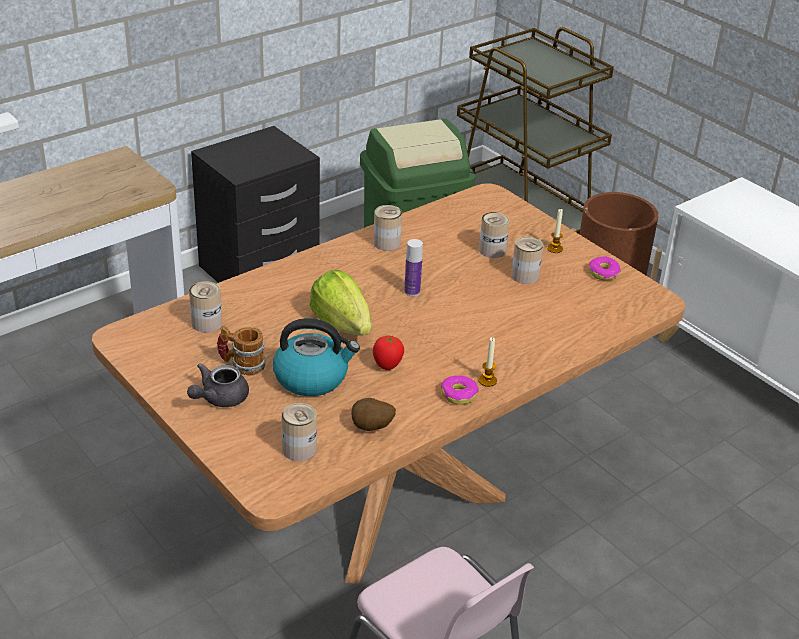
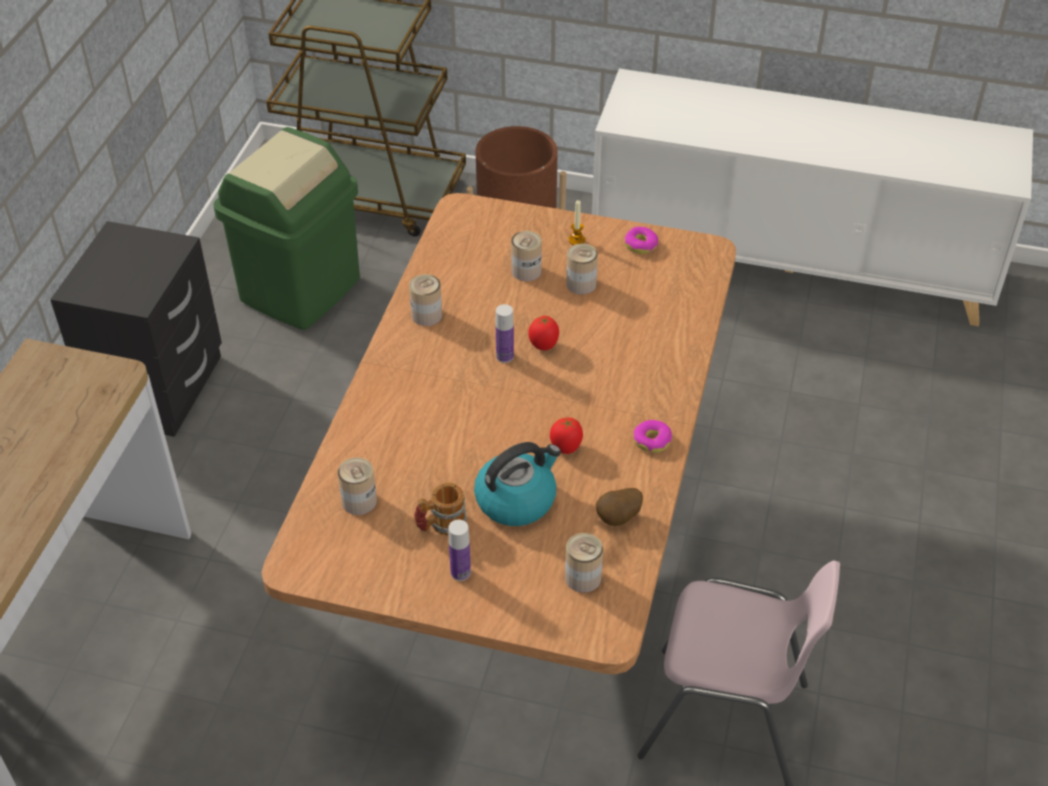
camera: 35 degrees left, 10 degrees up
(219, 398) = (460, 572): grey teapot -> bottle
(342, 324) = (481, 428): lettuce -> none
(449, 299) = (544, 346): none -> tomato
(487, 381) = (660, 412): candle -> none

